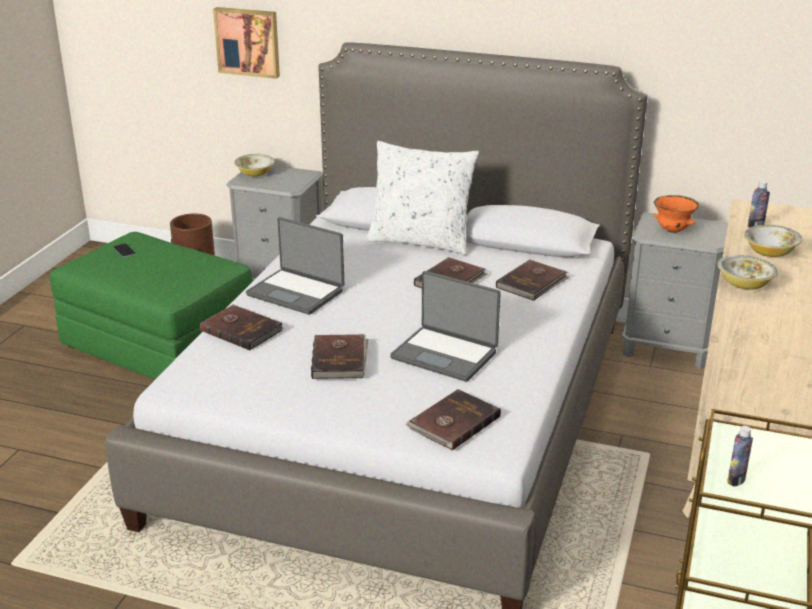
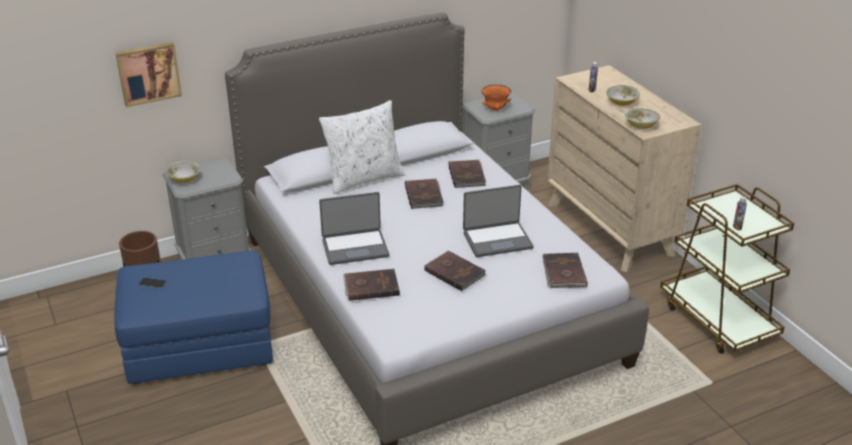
camera: 45 degrees left, 5 degrees up
(158, 344) = (199, 345): green ottoman -> blue ottoman

